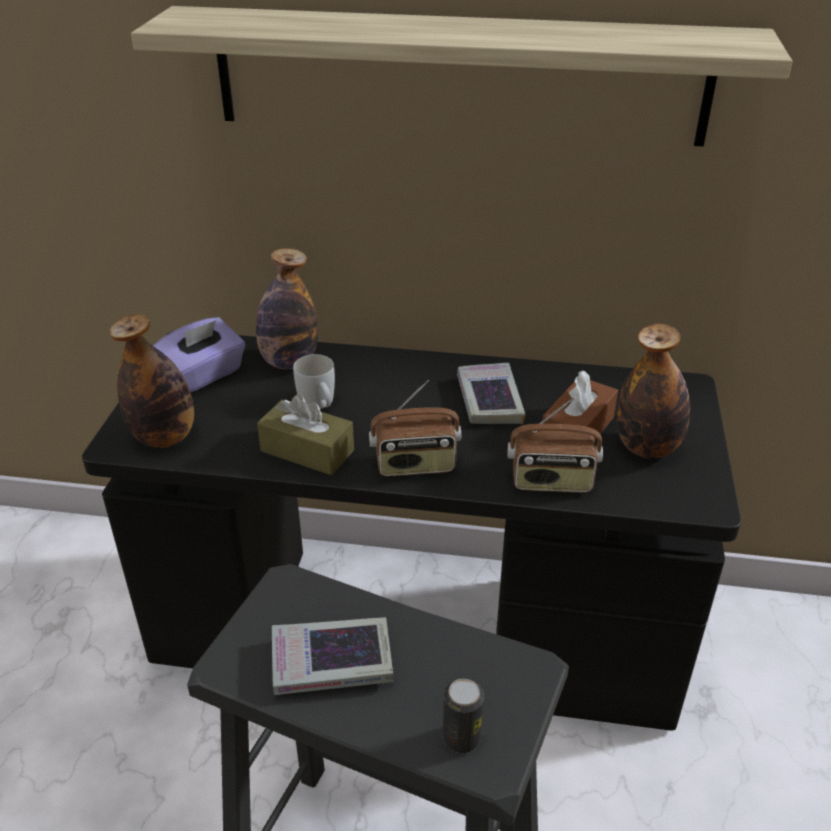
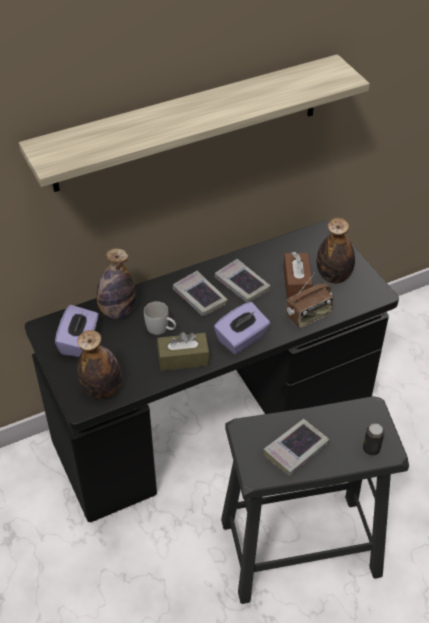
camera: 35 degrees left, 10 degrees up
(413, 390) = (199, 297): none -> book
(415, 465) = (242, 339): radio -> purple tissue box

